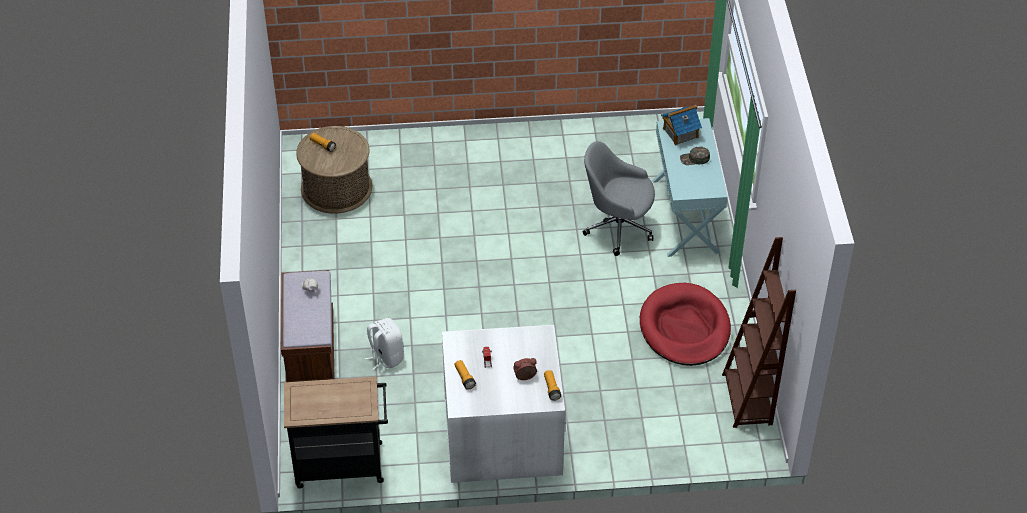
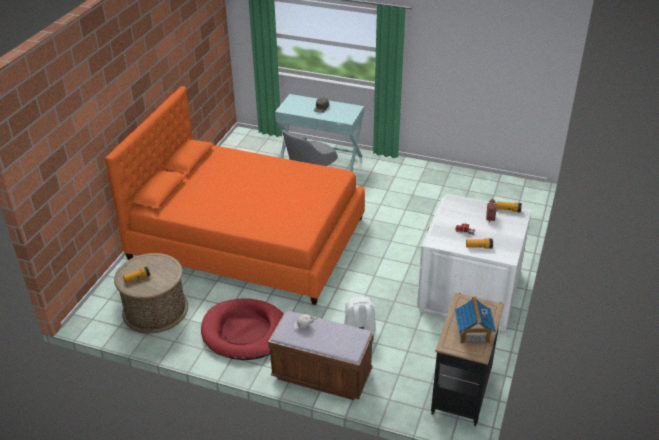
camera: 65 degrees left, 10 degrees down
(488, 210) = (247, 238): none -> orange bed
(680, 133) = (293, 106): toy house -> toy house (473, 333)
(685, 328) = (416, 186): red dog bed -> red dog bed (245, 332)
(747, 399) = (489, 181): brown bookcase -> none

